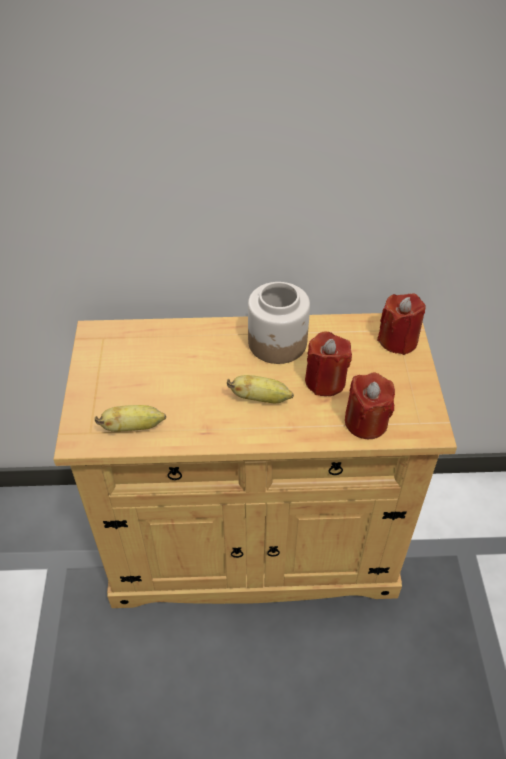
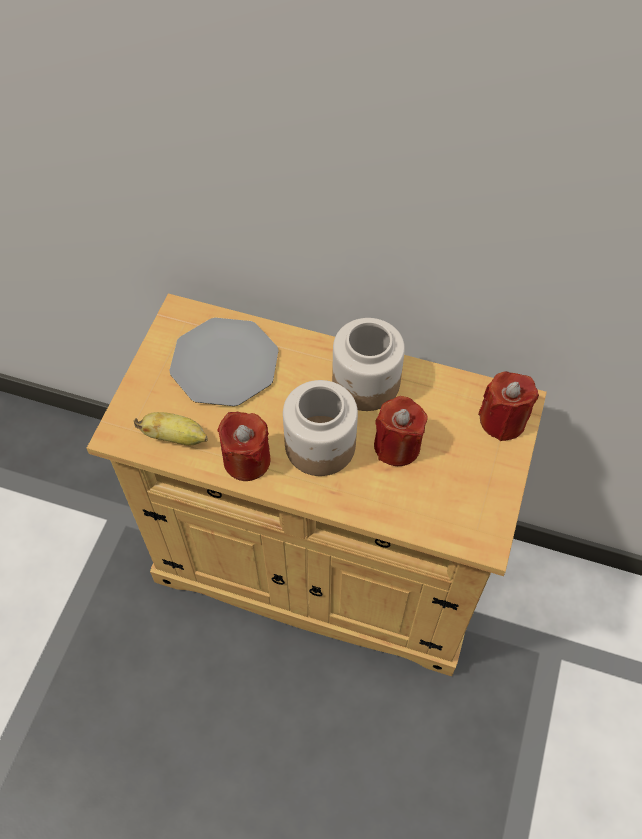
camera: 20 degrees right, 10 degrees up
(151, 359) = (224, 363): none -> plate
(261, 398) = (319, 445): banana -> jar
(366, 422) = (418, 509): red candle -> red candle (246, 460)

